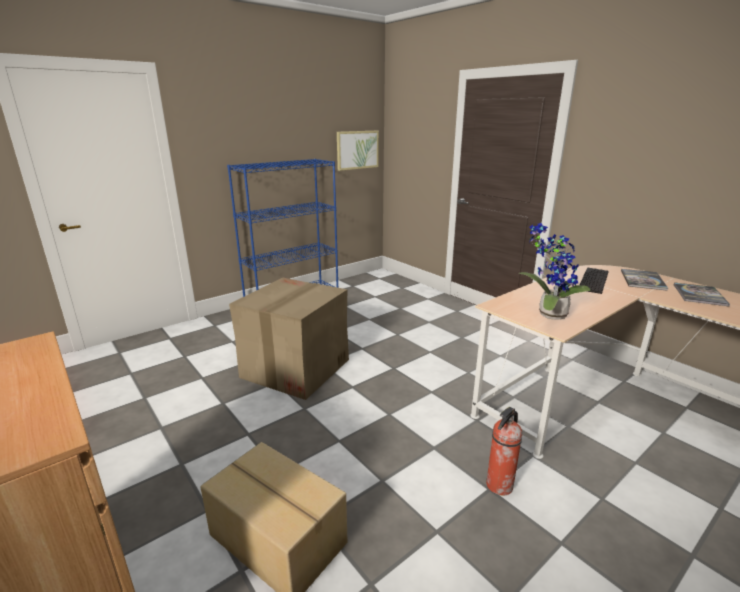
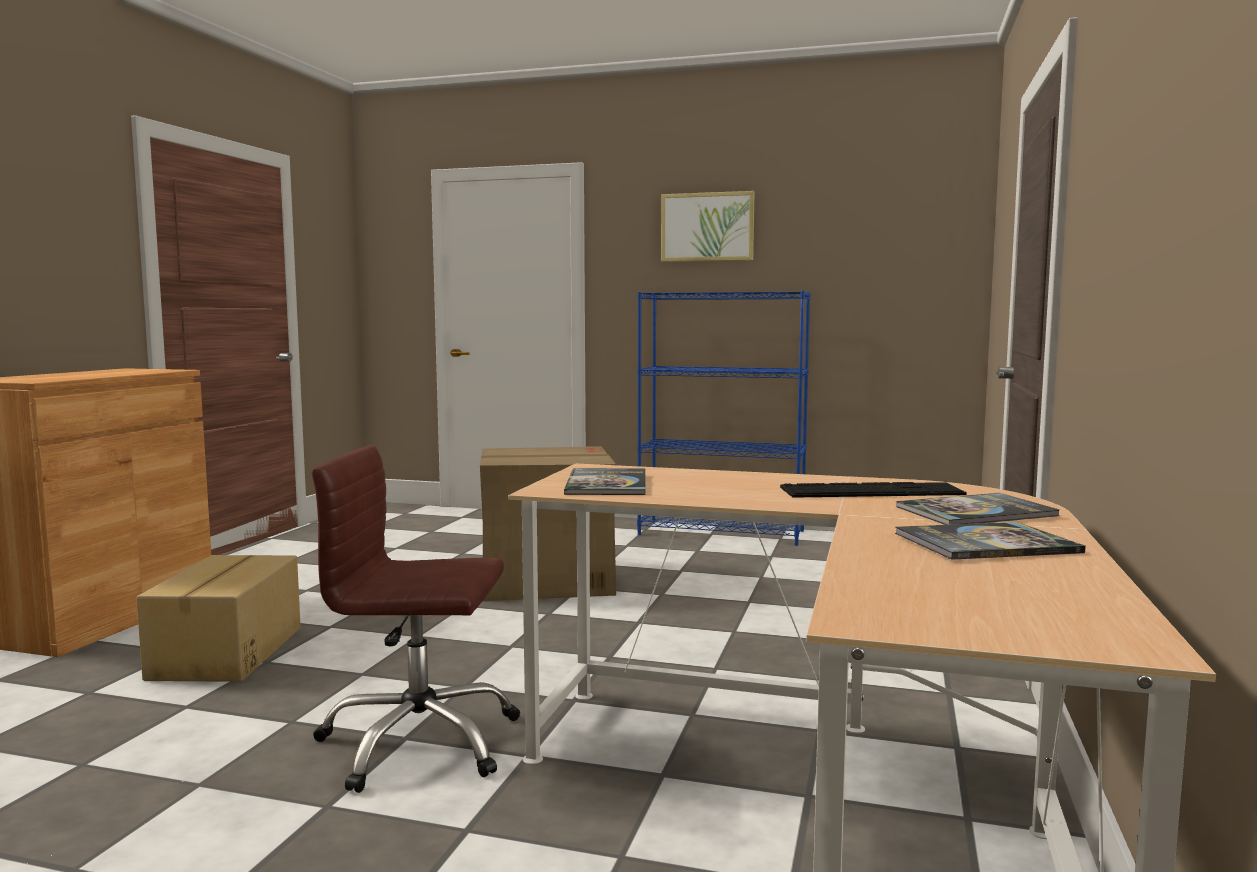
camera: 55 degrees right, 15 degrees down
(357, 150) = (916, 282): picture -> picture (707, 227)
(498, 486) = (419, 742): fire extinguisher -> brown office chair
(548, 314) = (607, 484): potted plant -> book

